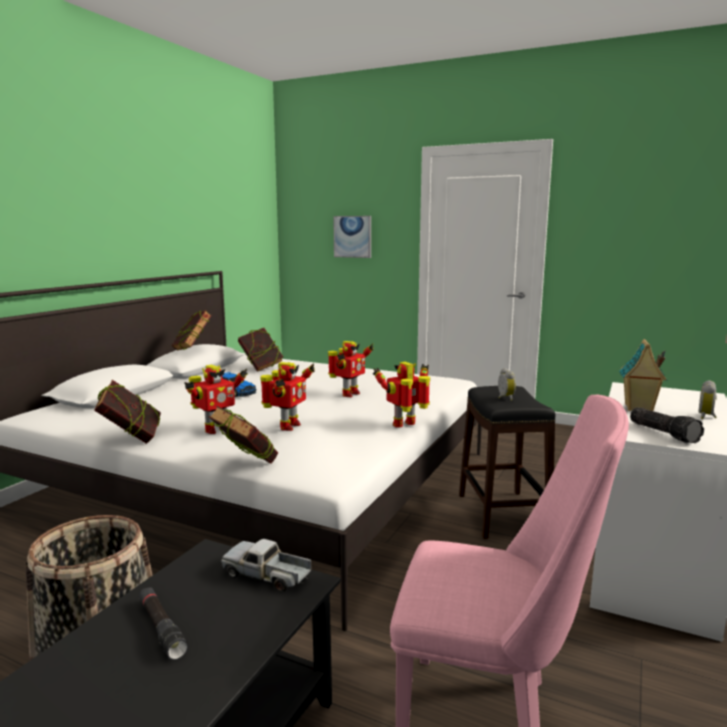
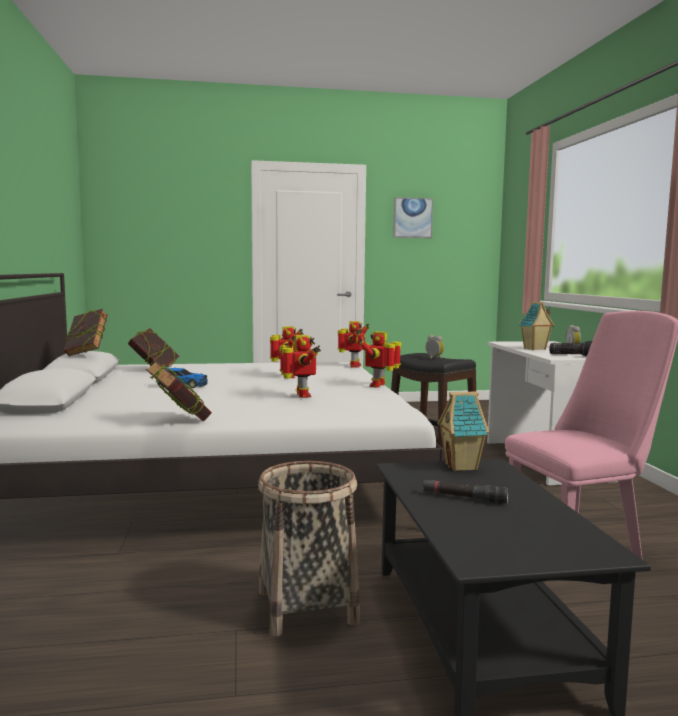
camera: 35 degrees left, 5 degrees down
(215, 429) = (241, 406): toy robot -> toy robot (353, 366)
(246, 467) = (332, 418): book -> none
(267, 575) = (462, 466): toy truck -> toy house
(352, 236) = (178, 242): picture -> picture (412, 218)

